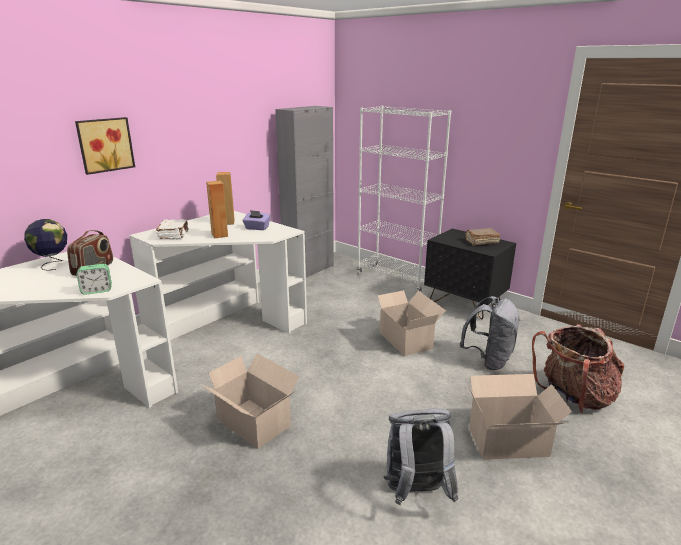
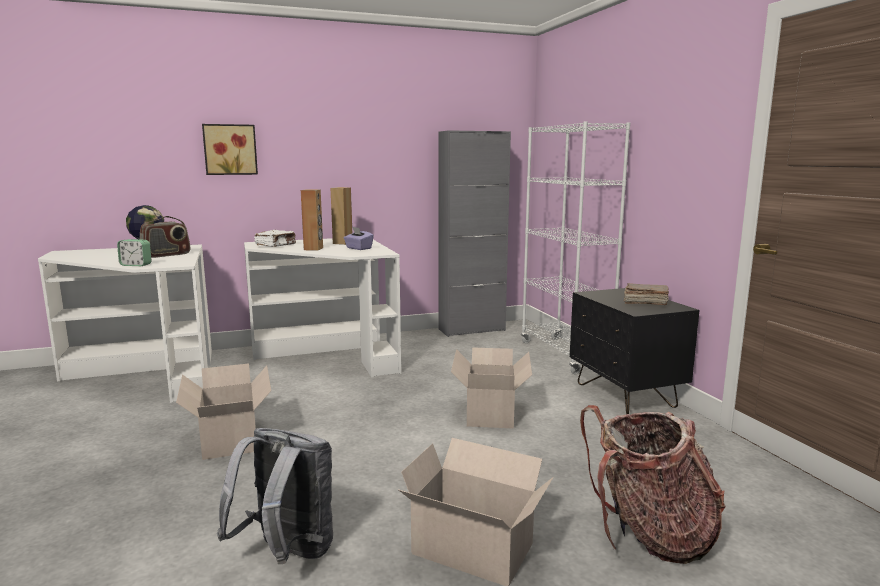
camera: 30 degrees right, 10 degrees down
(488, 360) = (573, 459): grey backpack -> none

